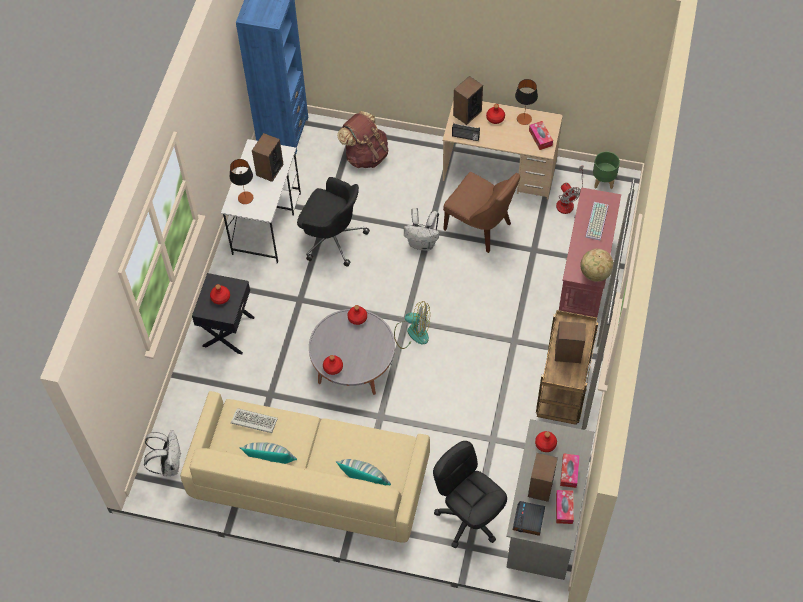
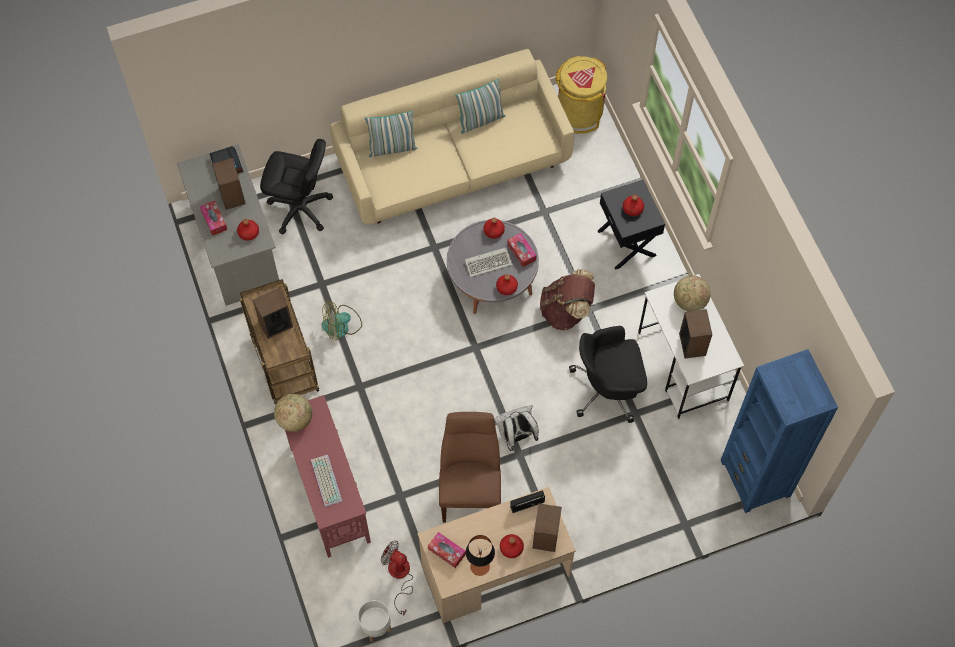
camera: 145 degrees right, 5 degrees up
(169, 464) = (579, 112): white backpack -> yellow trash can
(245, 197) = (689, 301): table lamp -> globe
(253, 422) = (521, 140): keyboard -> keyboard (489, 262)
(365, 155) = (648, 503): brown backpack -> brown backpack (566, 311)
(412, 332) = (460, 339): fan -> fan (342, 325)
(480, 228) = (470, 488): brown chair -> brown chair turned 90 degrees clockwise
(564, 509) = (202, 189): tissue box -> tissue box (521, 252)
(603, 181) = (375, 627): green planter -> white planter

